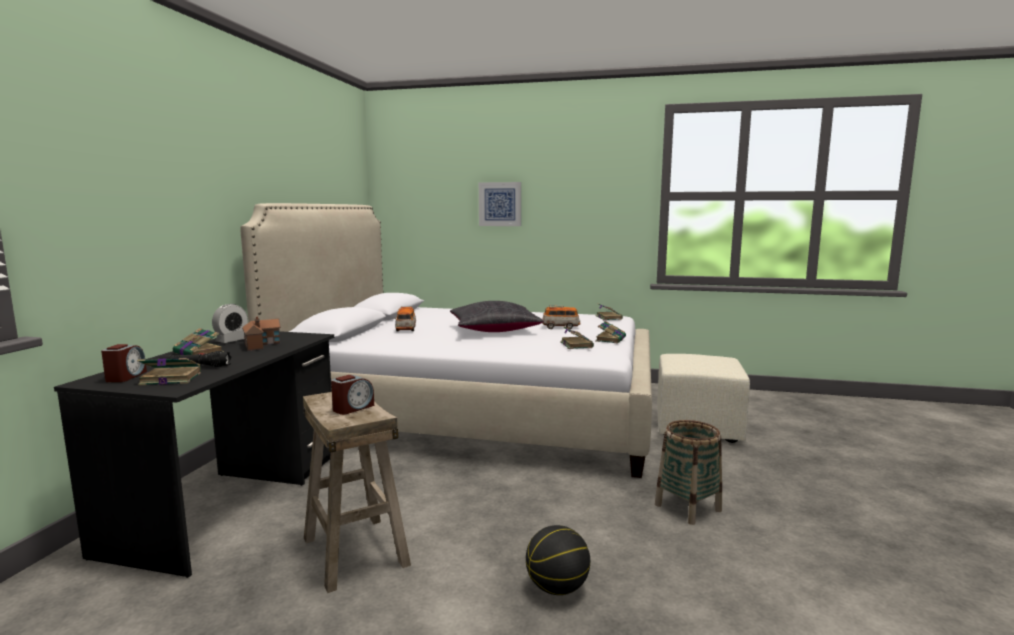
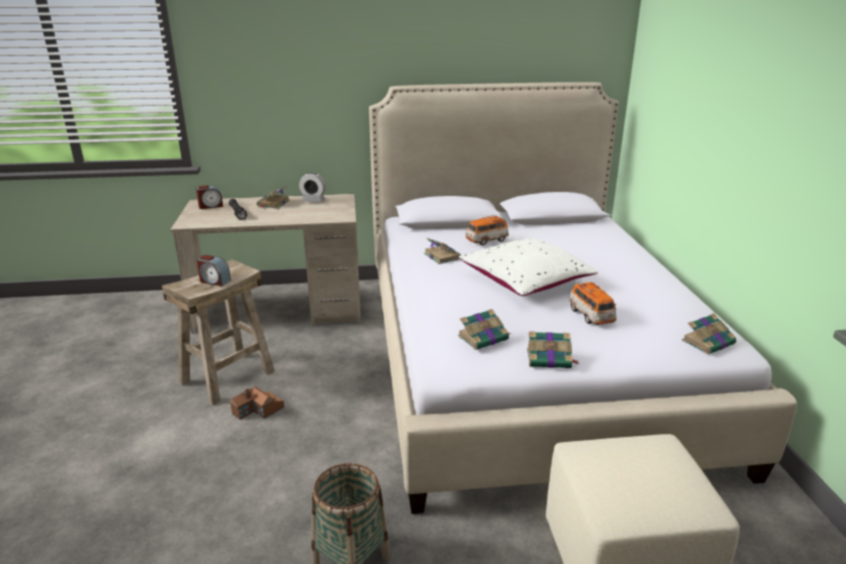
camera: 70 degrees right, 15 degrees up
(169, 379) = (207, 216): book -> book (441, 256)
(231, 501) = (280, 310): black desk -> beige desk
(262, 344) = (305, 211): toy house -> toy house (258, 410)
(494, 330) = (525, 281): black pillow -> white pillow
(500, 204) = (717, 110): picture -> none
(556, 588) = (189, 483): basketball -> none

